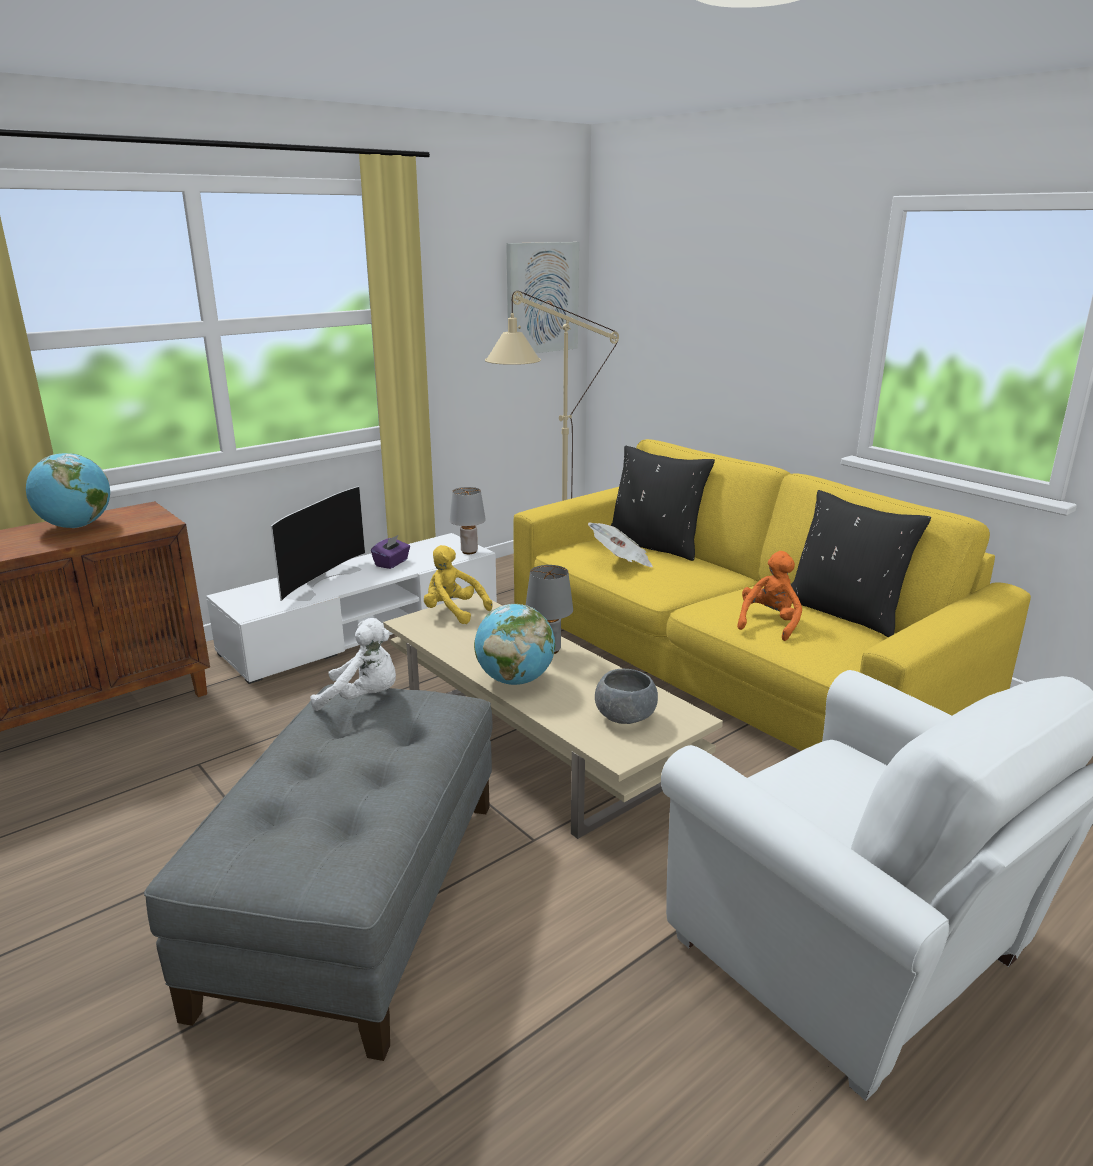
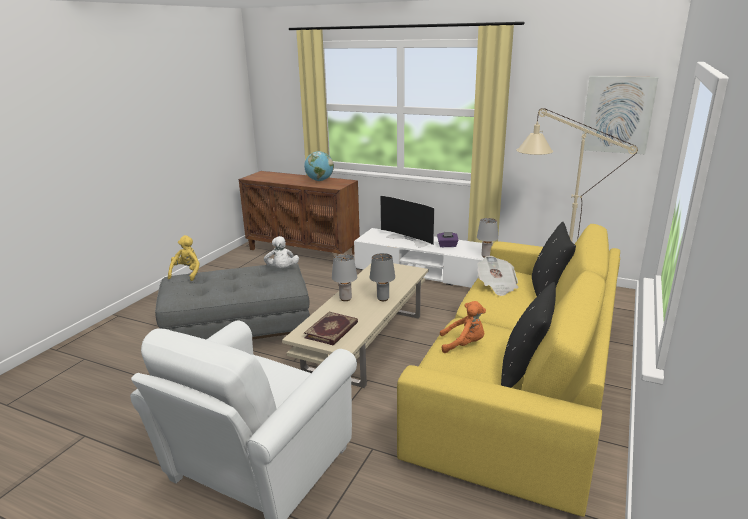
camera: 65 degrees right, 0 degrees up
(319, 581) = (409, 239): television -> television turned 45 degrees clockwise
(453, 612) = (399, 269): yellow plush toy -> yellow plush toy (187, 273)
(515, 680) = (345, 299): globe -> grey table lamp
(625, 717) = (332, 330): grey bowl -> book

